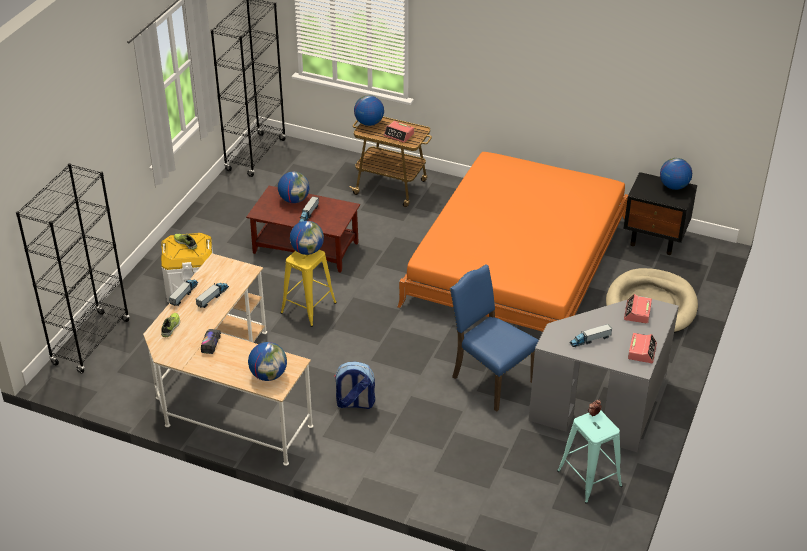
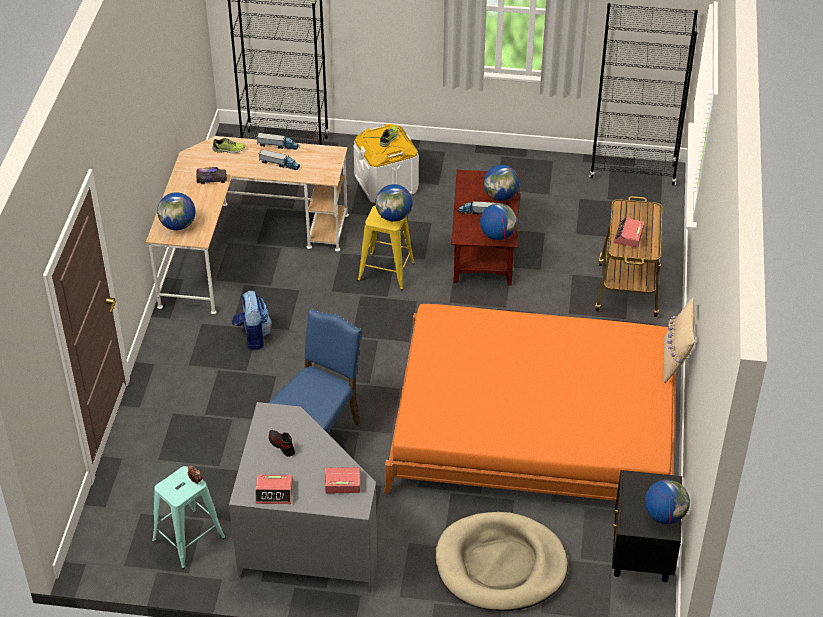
camera: 75 degrees right, 5 degrees up
(369, 123) = (640, 207): globe -> globe (497, 235)
(518, 156) = (675, 361): none -> beige pillow
(590, 340) = (281, 445): toy truck -> shoe

